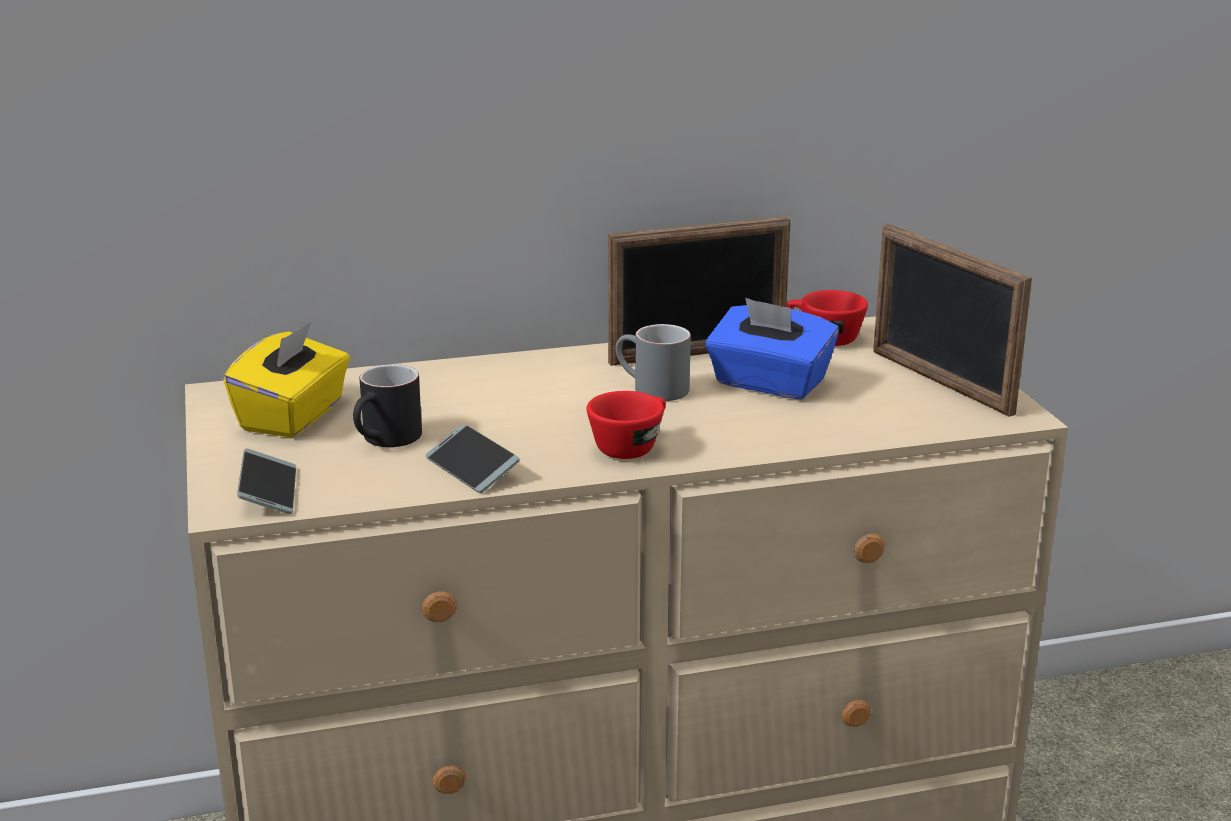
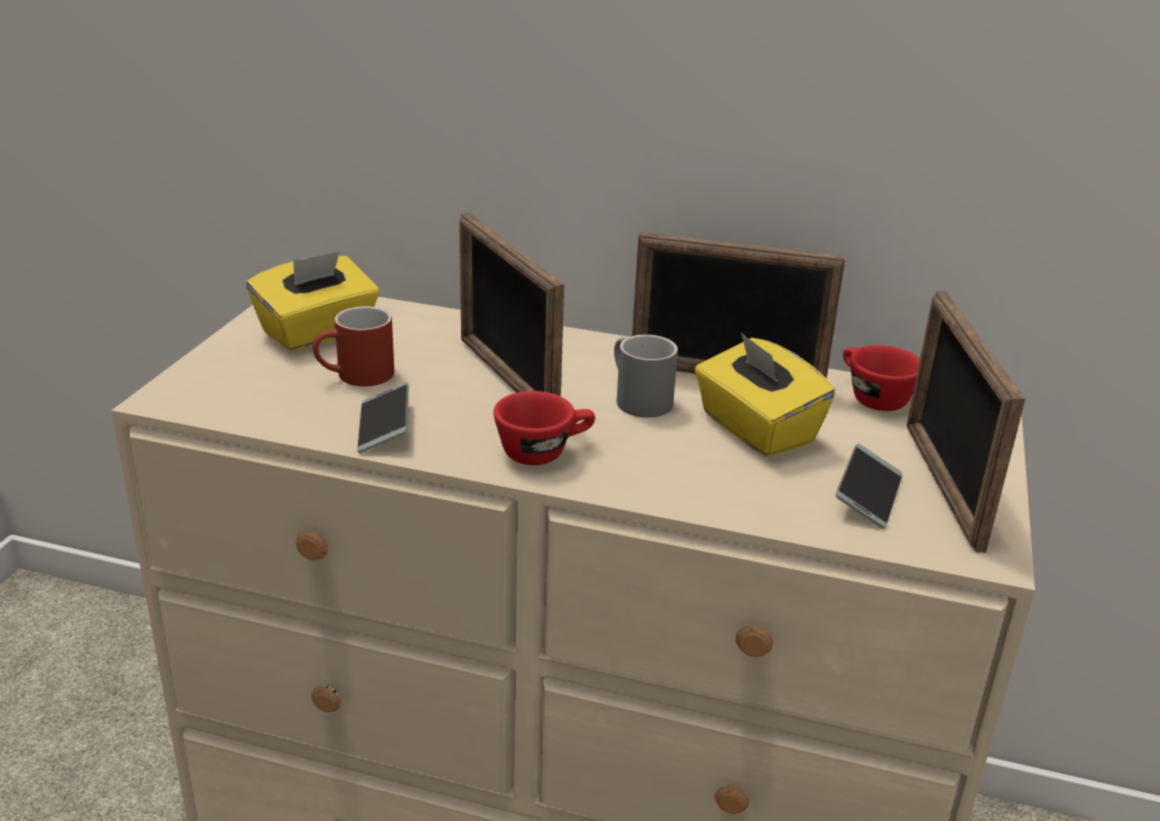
camera: 30 degrees right, 5 degrees up
(268, 492) = (210, 394): phone -> phone (868, 495)
(387, 440) = (356, 377): black mug -> red mug
(525, 405) = (506, 380): none -> picture frame
(769, 384) = (755, 429): blue tissue box -> yellow tissue box

